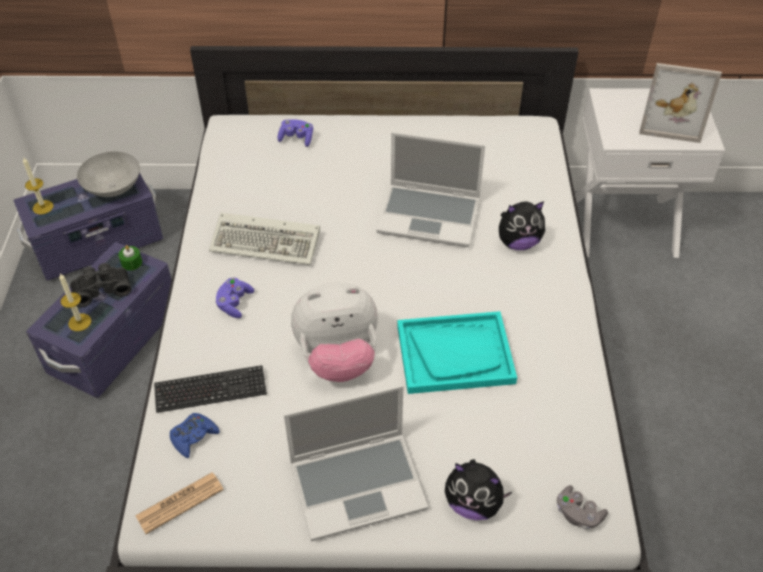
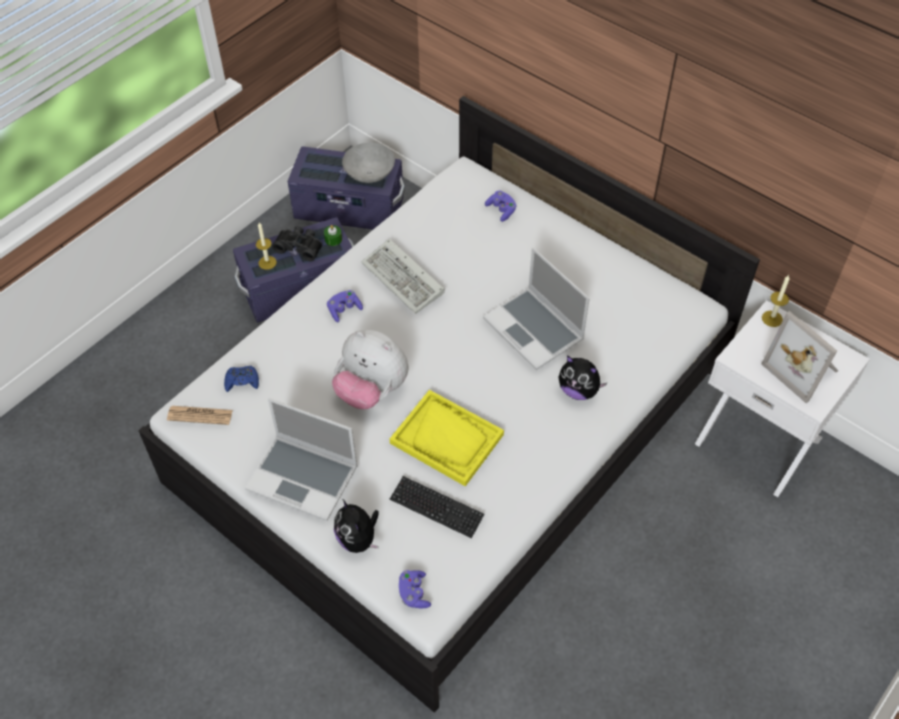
camera: 40 degrees right, 5 degrees up
(43, 207) = (314, 163): candle -> candle (772, 318)
(210, 390) = (277, 358): keyboard -> keyboard (436, 508)
(455, 354) = (447, 439): turquoise tray -> yellow tray
(578, 514) = (414, 593): grey game controller -> purple game controller

